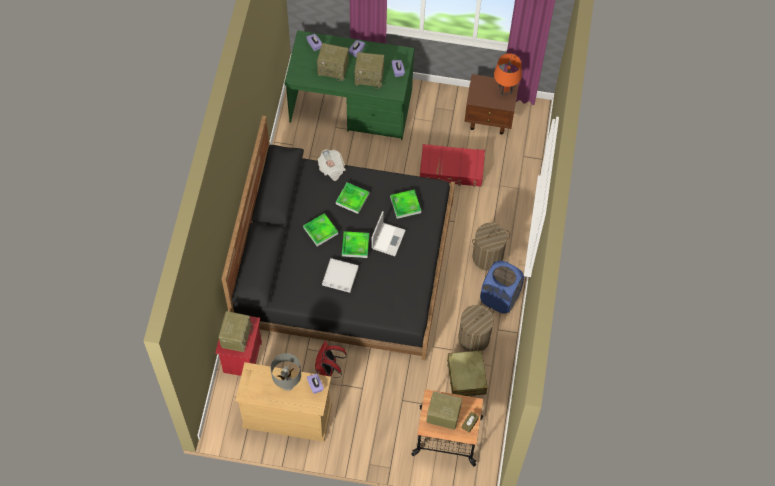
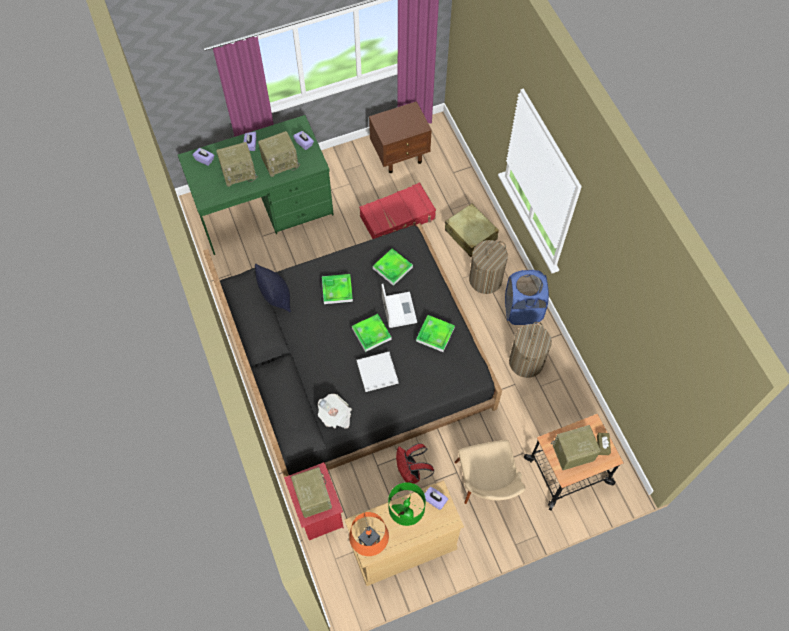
camera: 30 degrees left, 0 degrees up
(288, 385) = (406, 516): grey table lamp -> green table lamp
(304, 179) = (276, 297): none -> black pillow
(320, 230) = (326, 338): tray -> tray (435, 334)
(331, 168) = (296, 271): newspaper -> newspaper (335, 416)
(377, 412) = (487, 488): none -> beige chair
(466, 377) = (545, 403): beige suitcase -> beige suitcase (470, 235)
(505, 90) = (410, 115): orange table lamp -> orange table lamp (370, 545)

